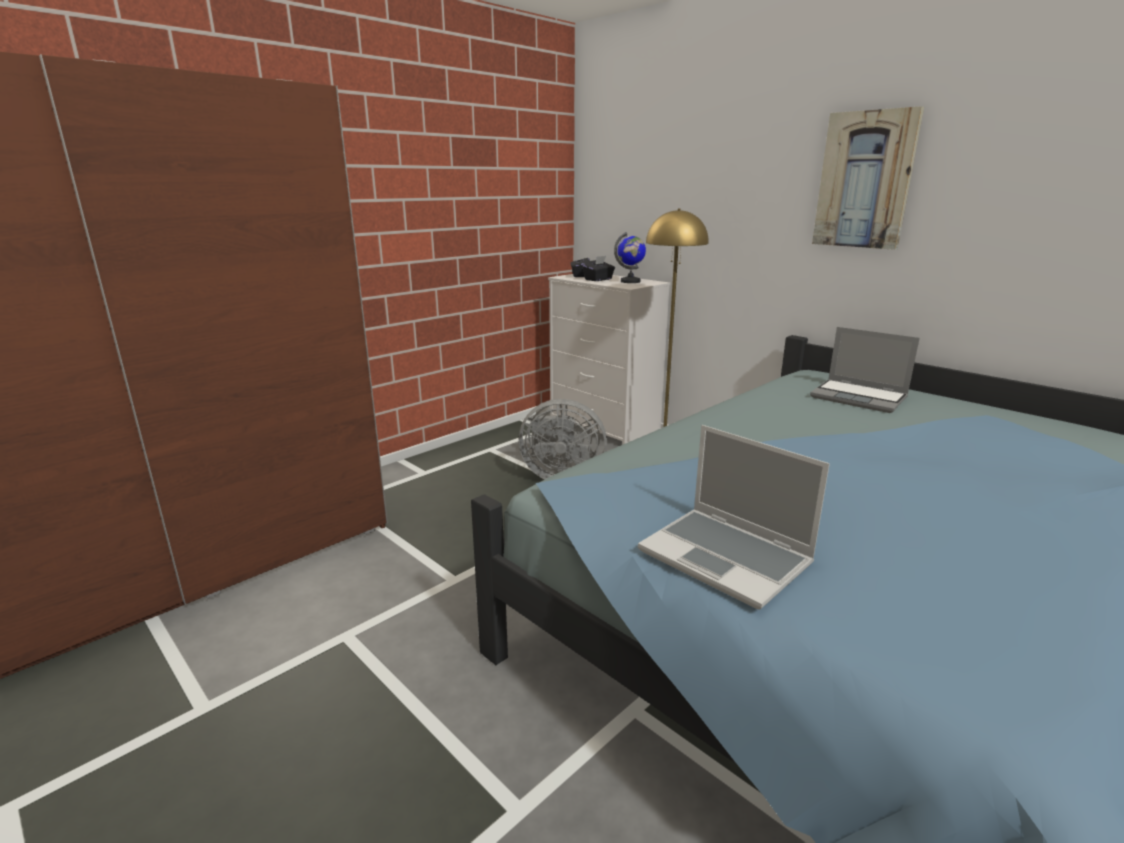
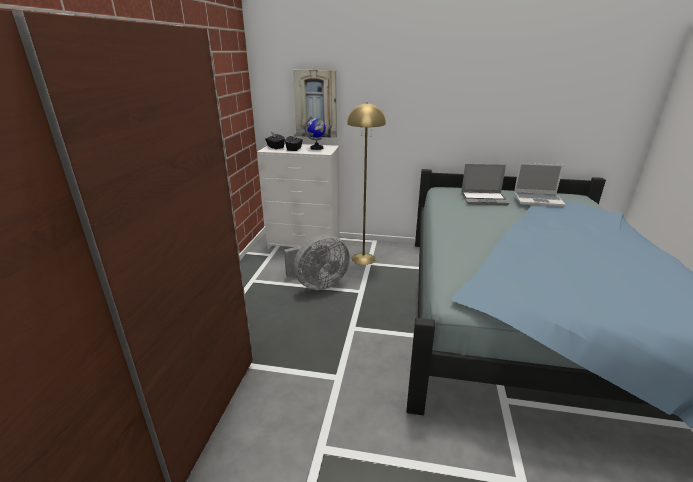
camera: 35 degrees left, 5 degrees up
(727, 558) = (587, 307): laptop -> laptop (538, 200)
(865, 180) = (458, 82): picture -> picture (315, 104)

